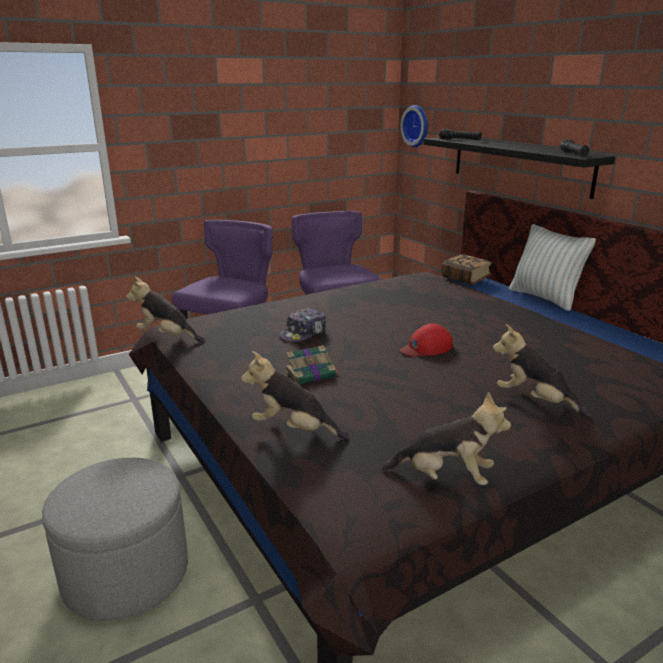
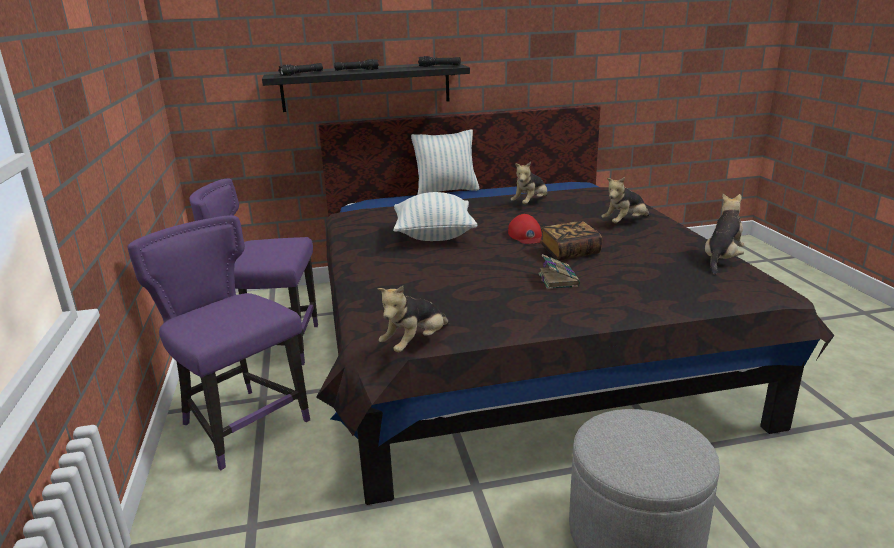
camera: 70 degrees left, 0 degrees up
(294, 429) = (656, 295): plush toy -> plush toy (530, 203)
(303, 333) = (462, 274): cap -> none
(390, 311) = (434, 236): none -> pillow
(417, 126) = (200, 70): wall clock -> none
(465, 279) = (378, 203): book -> book (569, 252)
(503, 144) = (356, 70): none -> black flashlight

